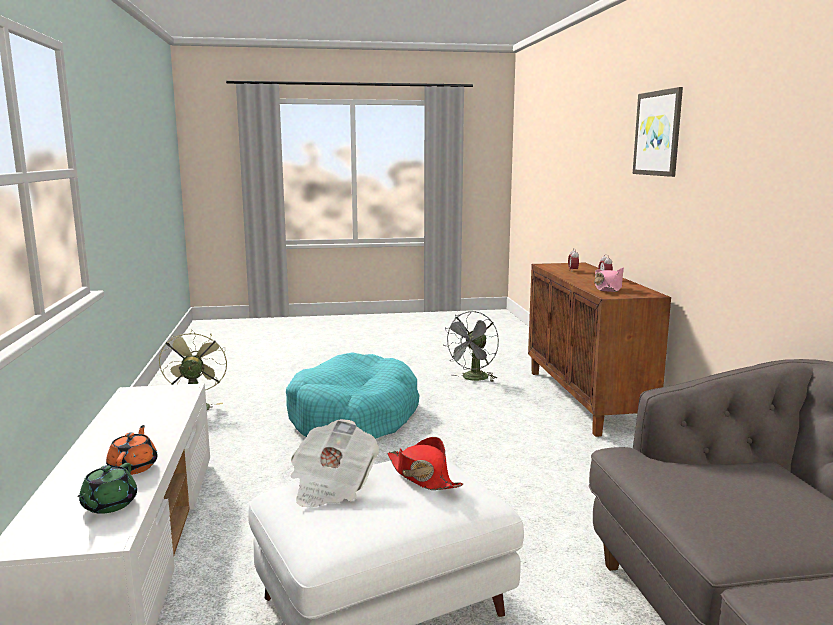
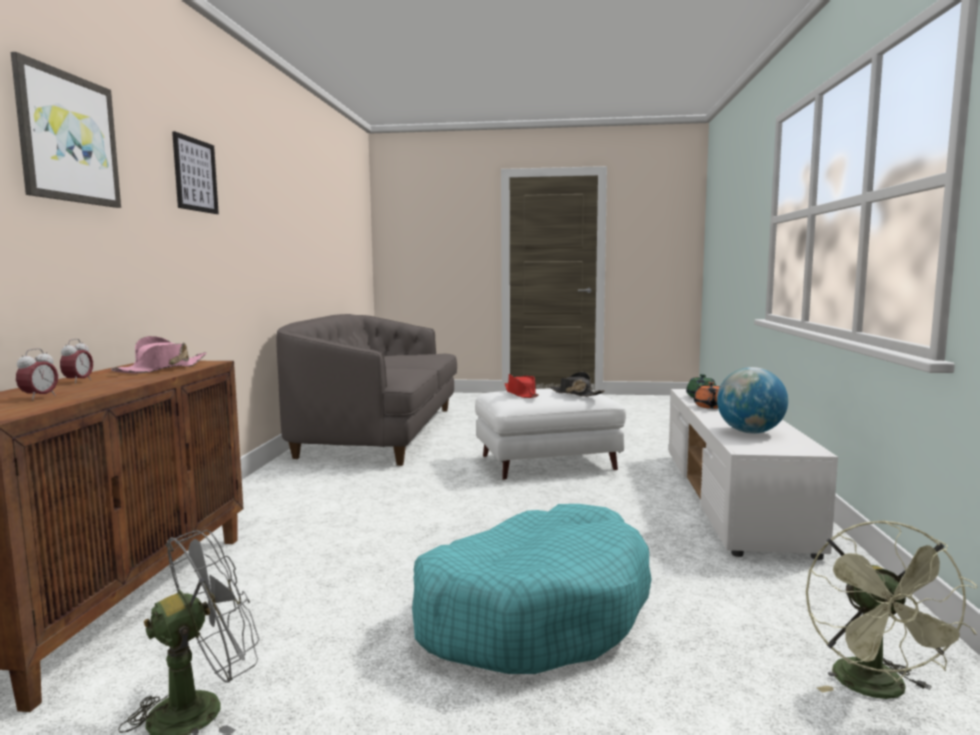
camera: 165 degrees left, 5 degrees down
(152, 411) = (750, 432): none -> globe
(331, 486) = (575, 394): newspaper -> black hat
(753, 131) = (195, 175): none -> picture

